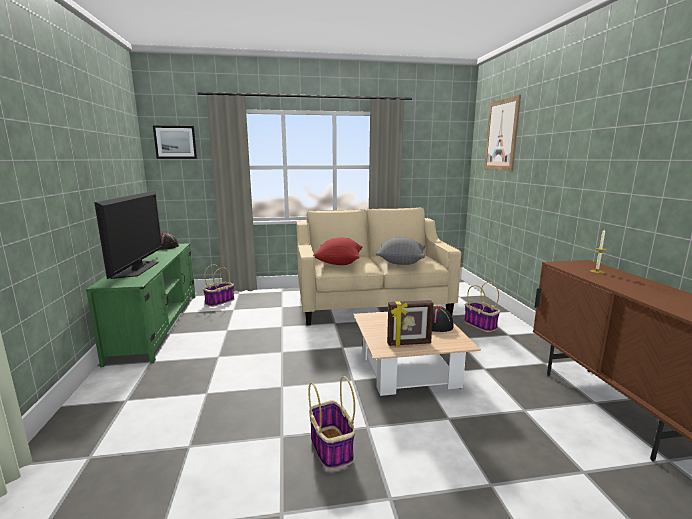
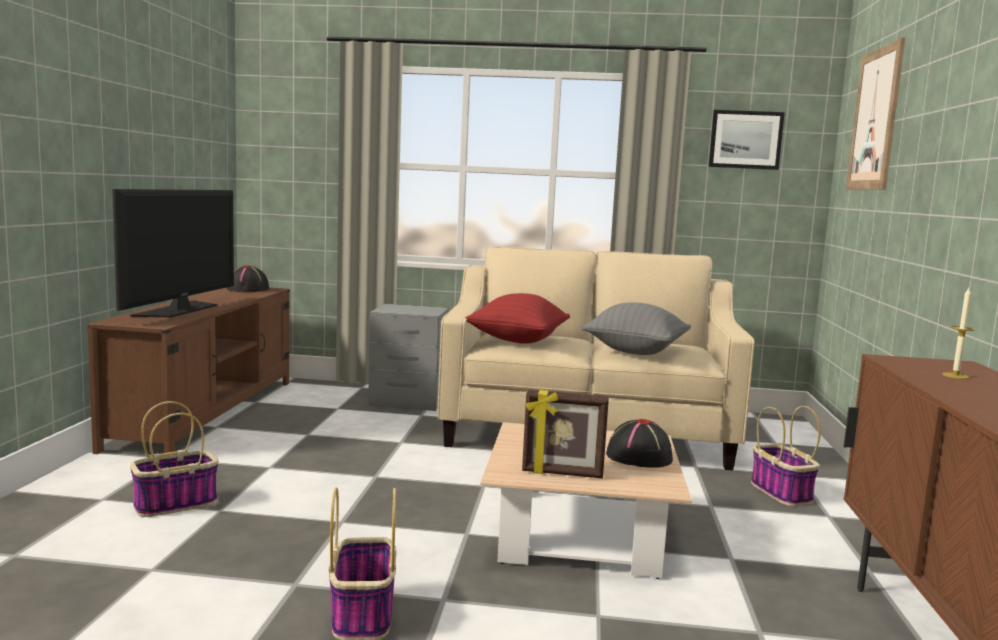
camera: 15 degrees right, 5 degrees down
(157, 324) = (207, 412): green tv stand -> brown tv stand
(175, 142) = (287, 118): picture -> picture (745, 140)
(220, 301) = (323, 394): basket -> basket (176, 504)
(270, 299) = (409, 401): none -> grey nightstand

